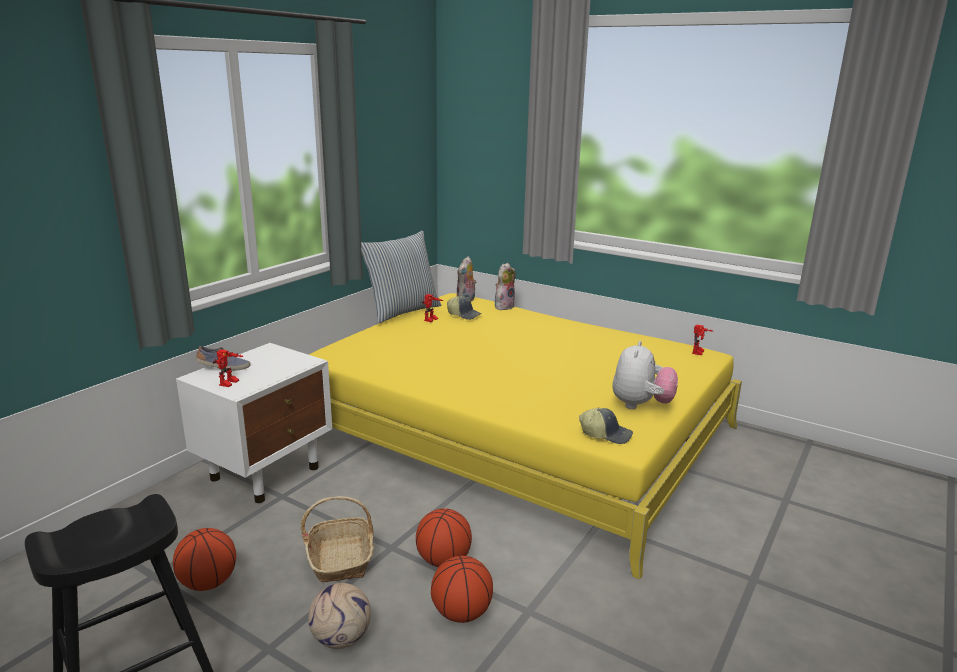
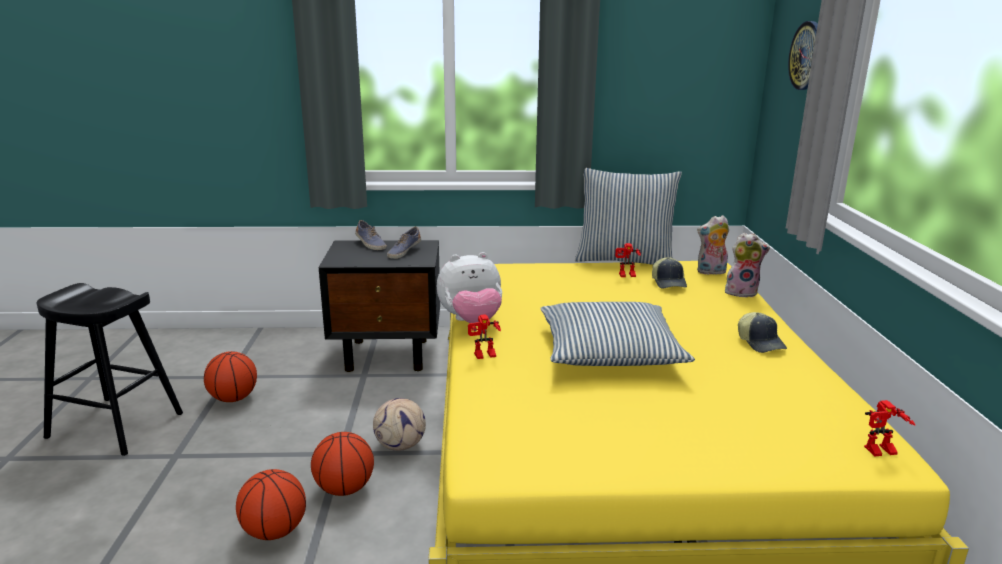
camera: 55 degrees right, 0 degrees up
(230, 384) = (345, 255): toy robot -> toy robot (484, 356)
(266, 472) = (389, 354): white nightstand -> black nightstand
(271, 361) = (403, 252): none -> shoe
(341, 558) = (305, 436): basket -> none
(342, 638) = (205, 482): football -> football (401, 446)
(497, 134) = (807, 55): none -> wall clock
(530, 364) = (609, 350): none -> pillow
(606, 434) = (497, 446): cap -> cap (761, 343)
(641, 405) = (614, 449): plush toy -> plush toy (471, 321)

